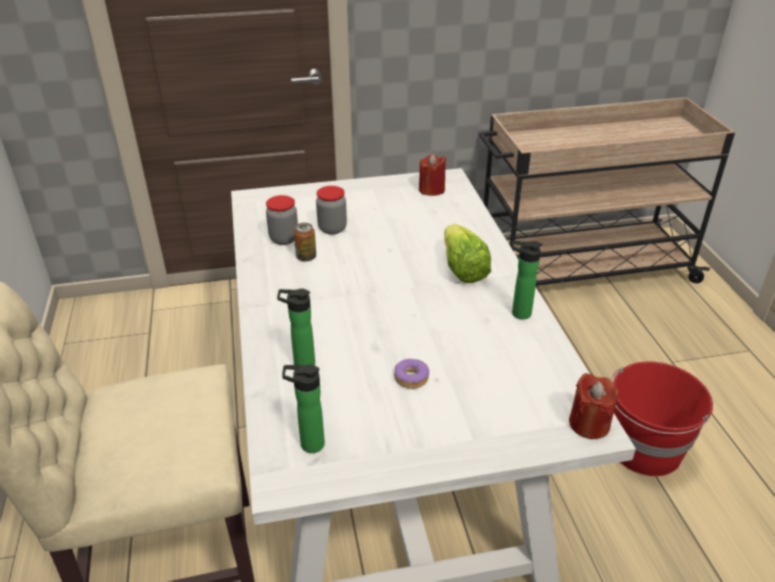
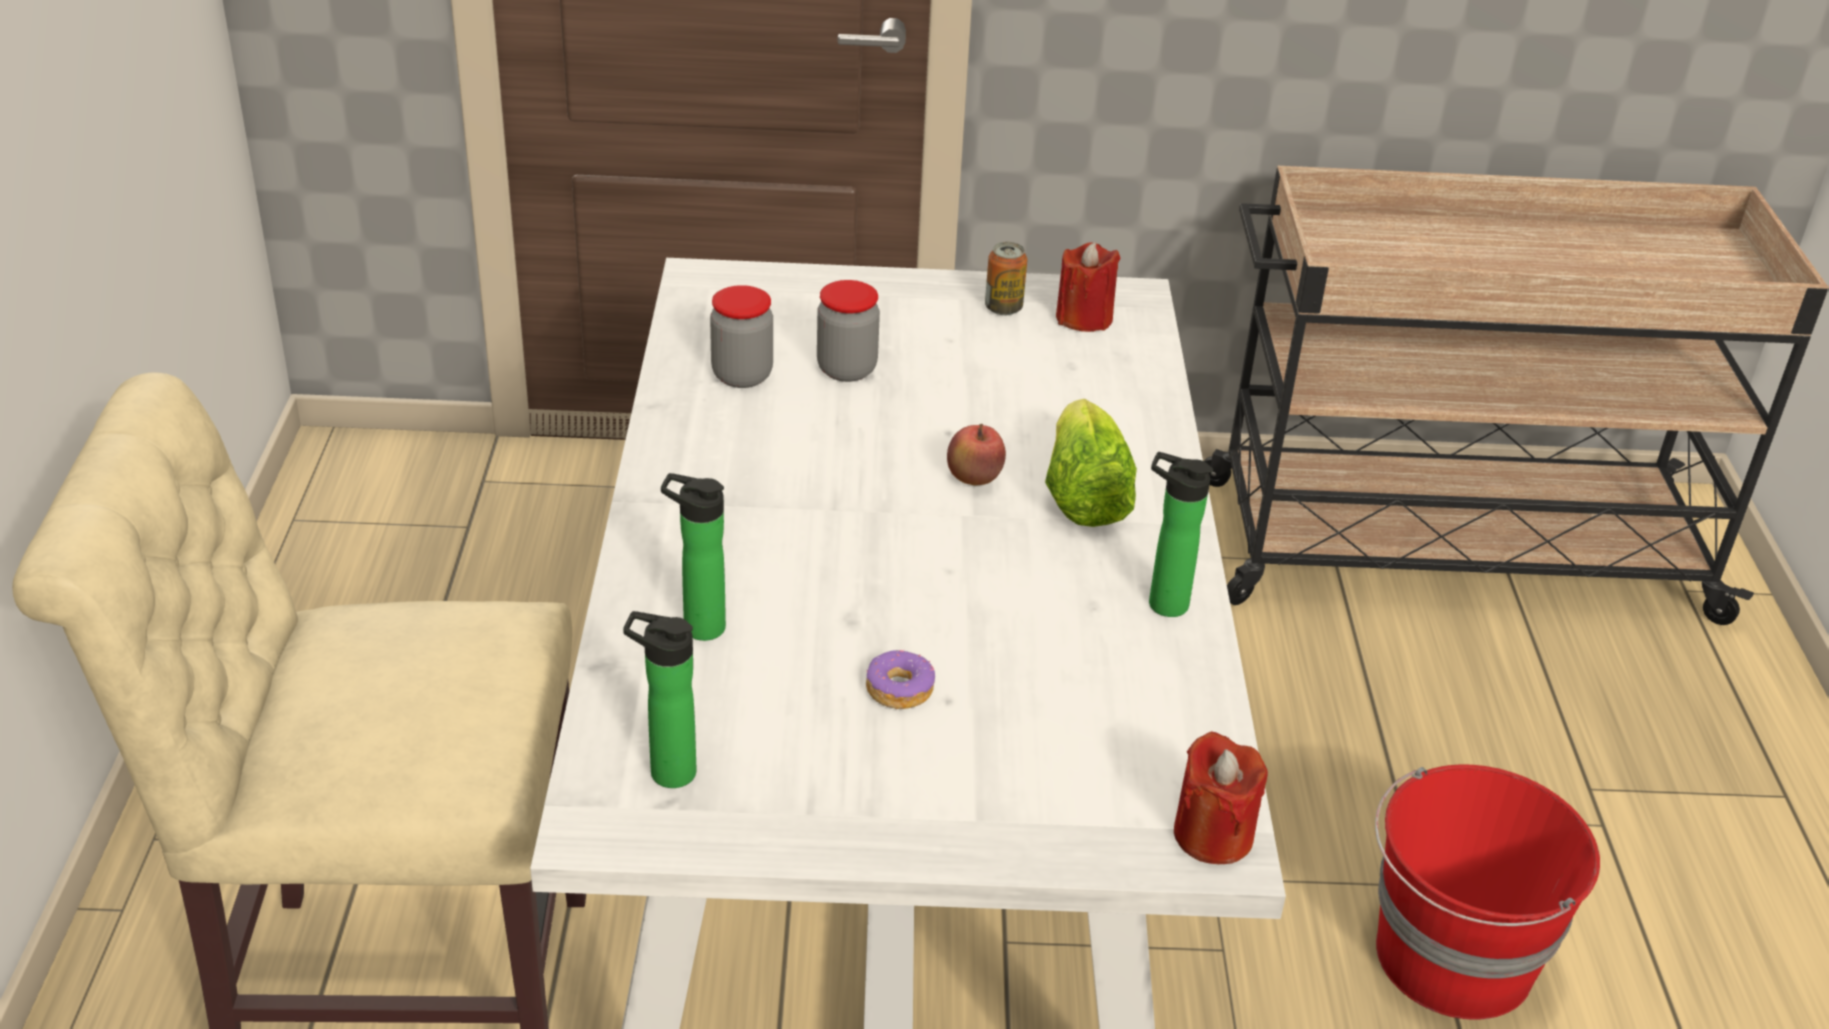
camera: 10 degrees right, 0 degrees up
(306, 257) = (774, 420): can -> can (1003, 308)
(409, 270) = (974, 480): none -> apple

